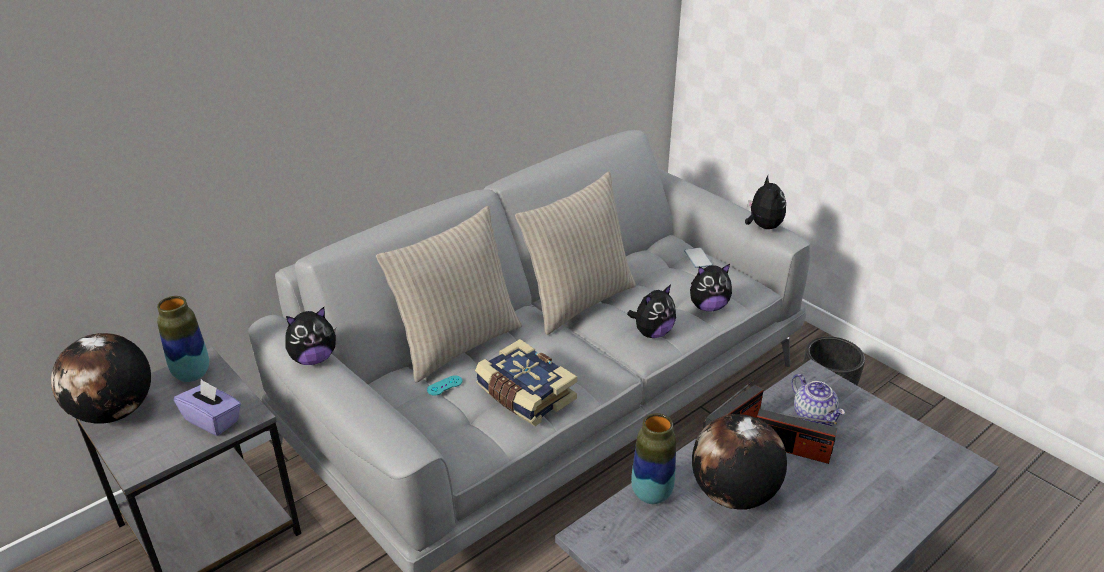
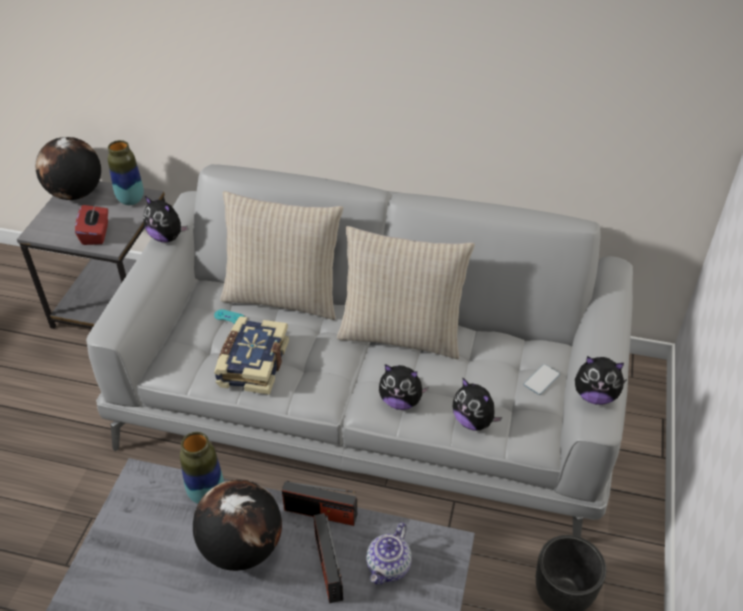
camera: 55 degrees right, 10 degrees up
(213, 420) = (96, 234): purple tissue box -> red tissue box
(763, 226) = (595, 395): plush toy -> plush toy turned 60 degrees clockwise

